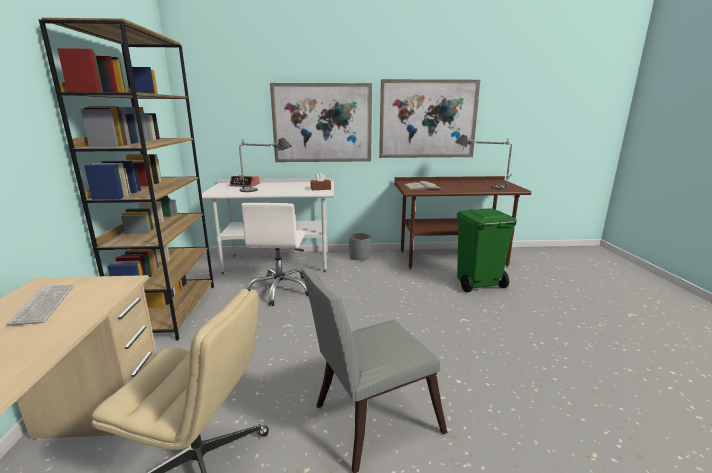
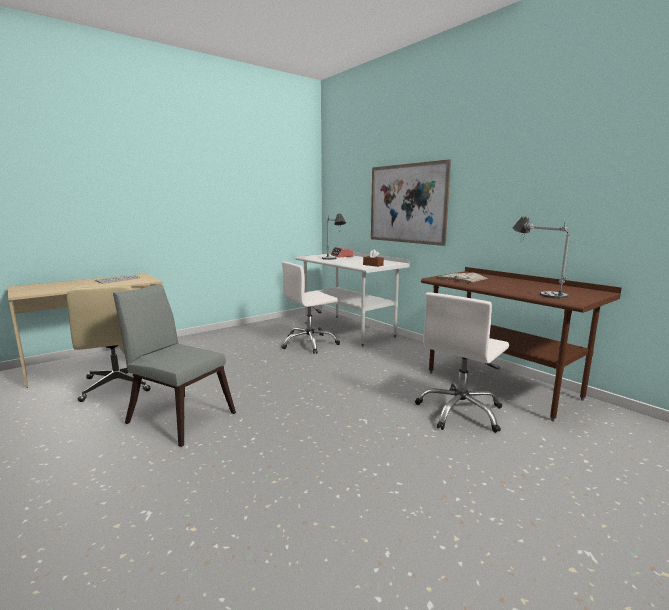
camera: 55 degrees right, 5 degrees down
(171, 310) = (244, 330): brown bookcase -> none
(359, 257) = (414, 348): grey planter -> none
(428, 119) = (509, 198): picture -> none
(478, 284) = (460, 412): green trash can -> white office chair

